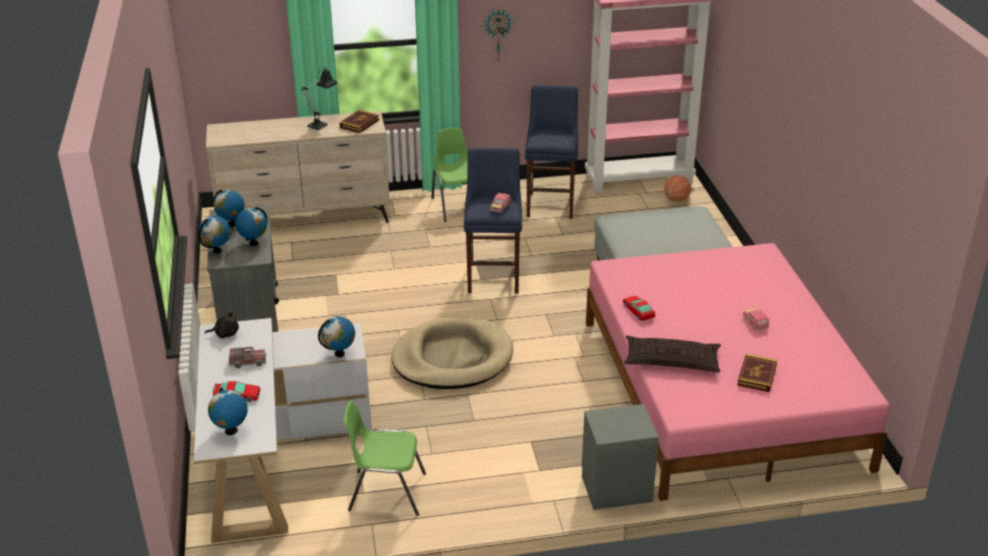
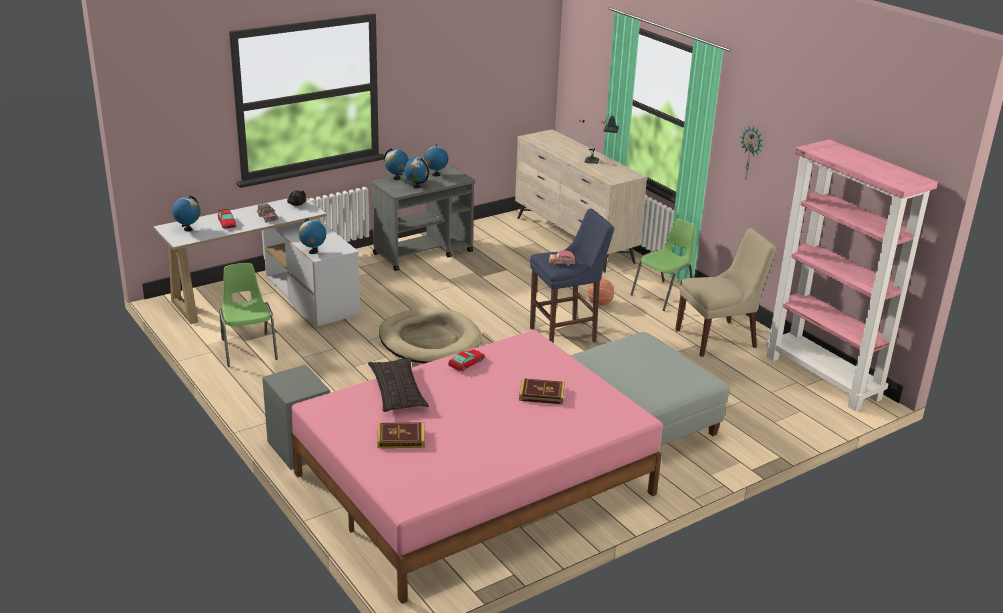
camera: 65 degrees right, 5 degrees down
(359, 123) = (614, 174): book -> book (541, 394)
(551, 204) = (718, 338): blue stool -> beige chair
(676, 199) = (809, 406): basketball -> basketball (600, 303)
(755, 323) = (491, 427): toy car -> none

